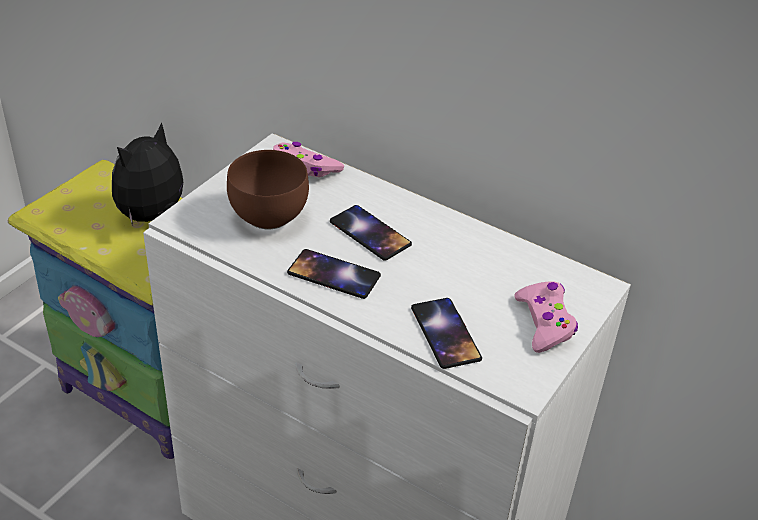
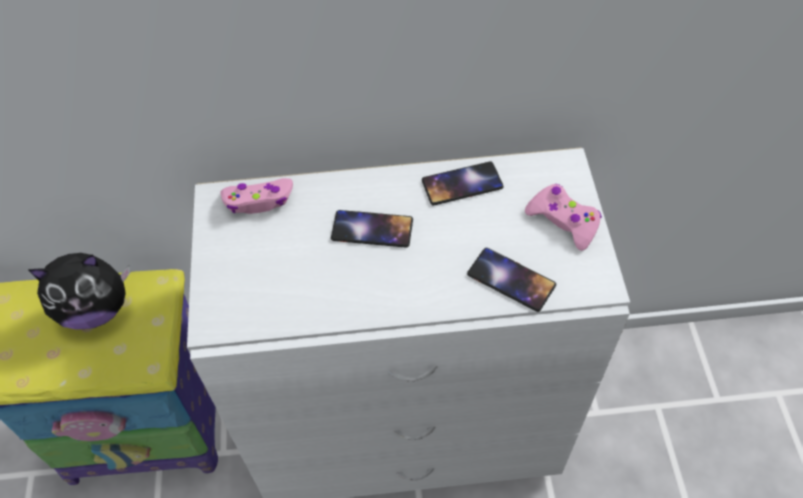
camera: 35 degrees left, 15 degrees up
(155, 217) = (96, 309): plush toy -> plush toy turned 105 degrees counterclockwise
(265, 216) = (277, 271): brown bowl -> none
(333, 275) = (384, 287): phone -> phone (462, 184)

